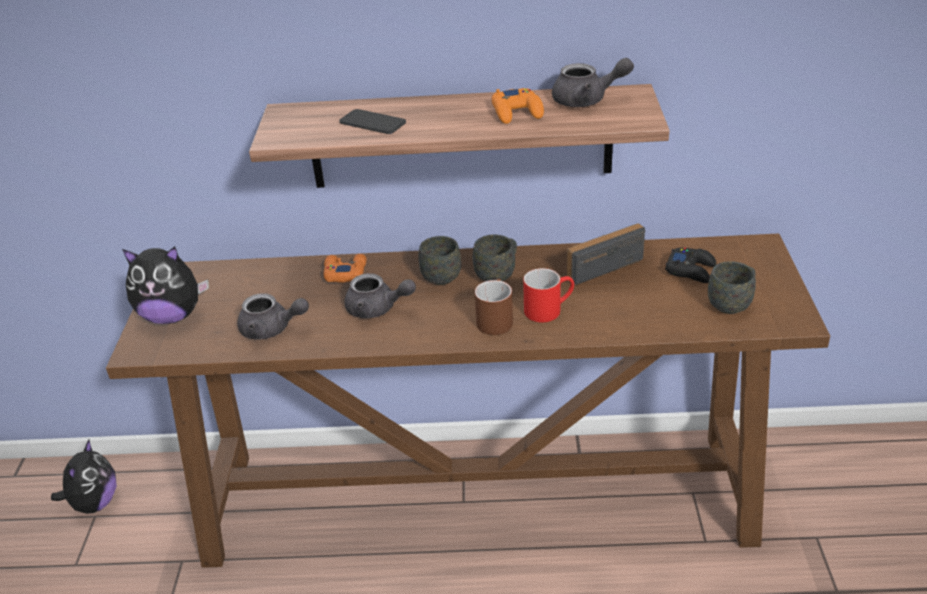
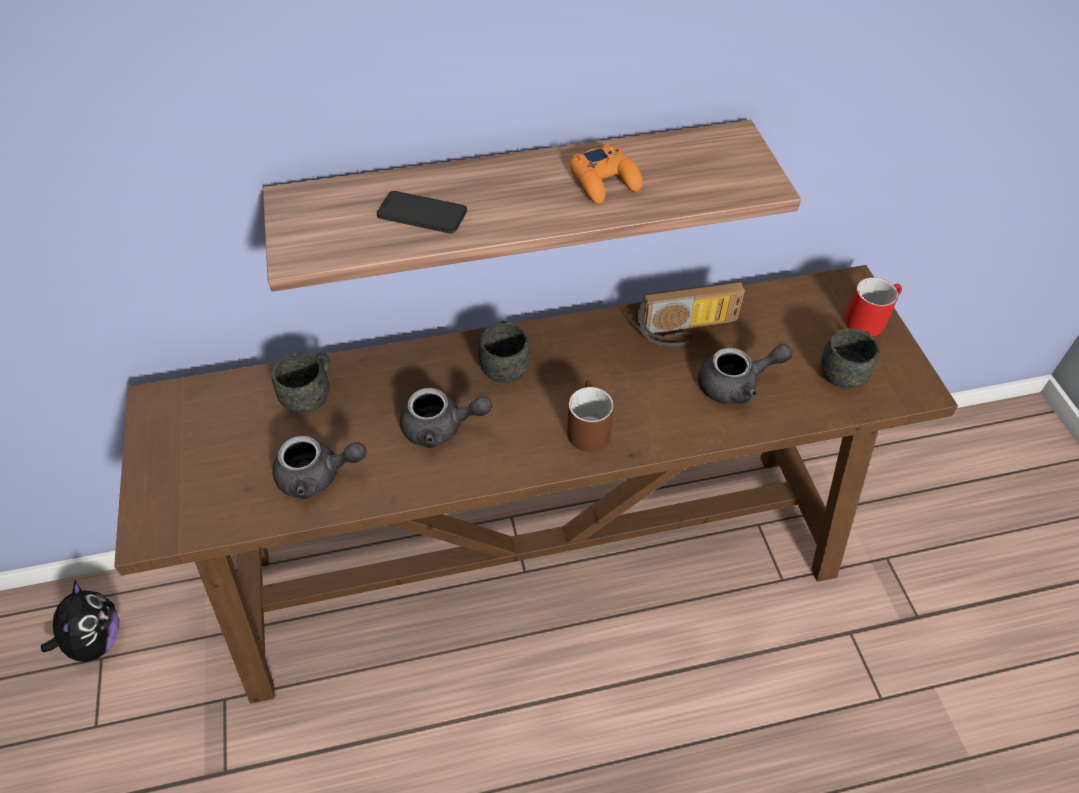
camera: 15 degrees left, 15 degrees up
(172, 316) = (180, 470): plush toy -> none
(345, 272) = (384, 375): orange game controller -> none
(498, 273) = (571, 357): grey mug -> grey mug (311, 395)
(548, 309) = (644, 404): red mug -> red mug (869, 318)
(587, 100) = (684, 154): grey teapot -> grey teapot (737, 385)
(603, 265) = (688, 331): radio -> radio turned 150 degrees counterclockwise
(691, 270) = (787, 328): black game controller -> none

